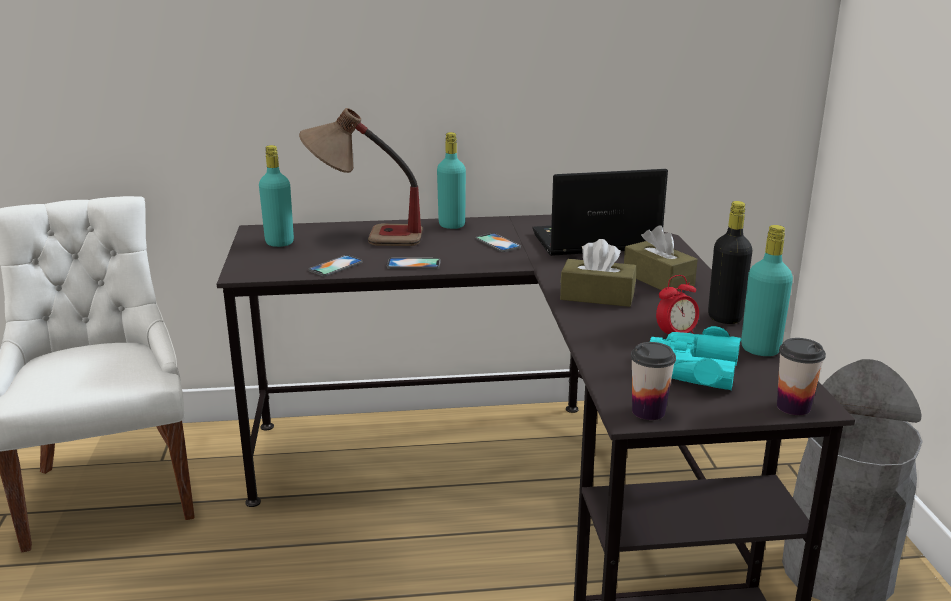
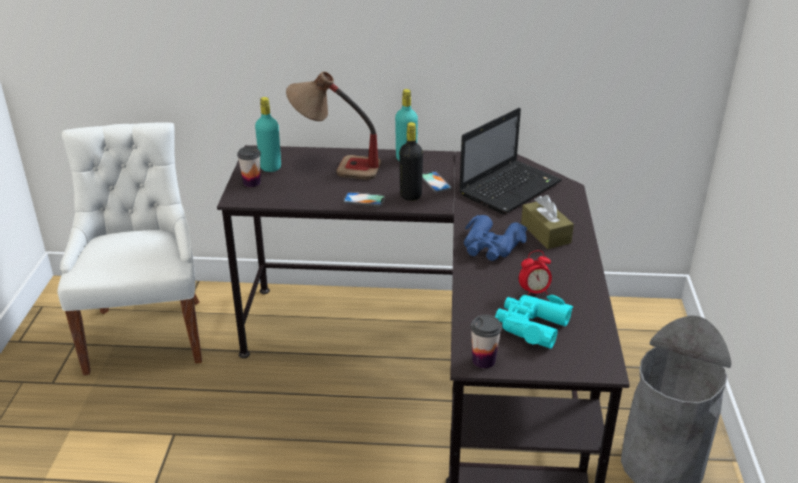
camera: 10 degrees right, 10 degrees up
(335, 266) = (306, 196): phone -> none
(592, 242) = (510, 187): laptop -> laptop turned 135 degrees clockwise
(597, 296) = (491, 246): brown tissue box -> blue binoculars
(724, 317) = (579, 278): black bottle -> black bottle (410, 195)
(760, 349) = (591, 312): turquoise bottle -> none
(793, 407) = (589, 368): cup -> cup (252, 182)

